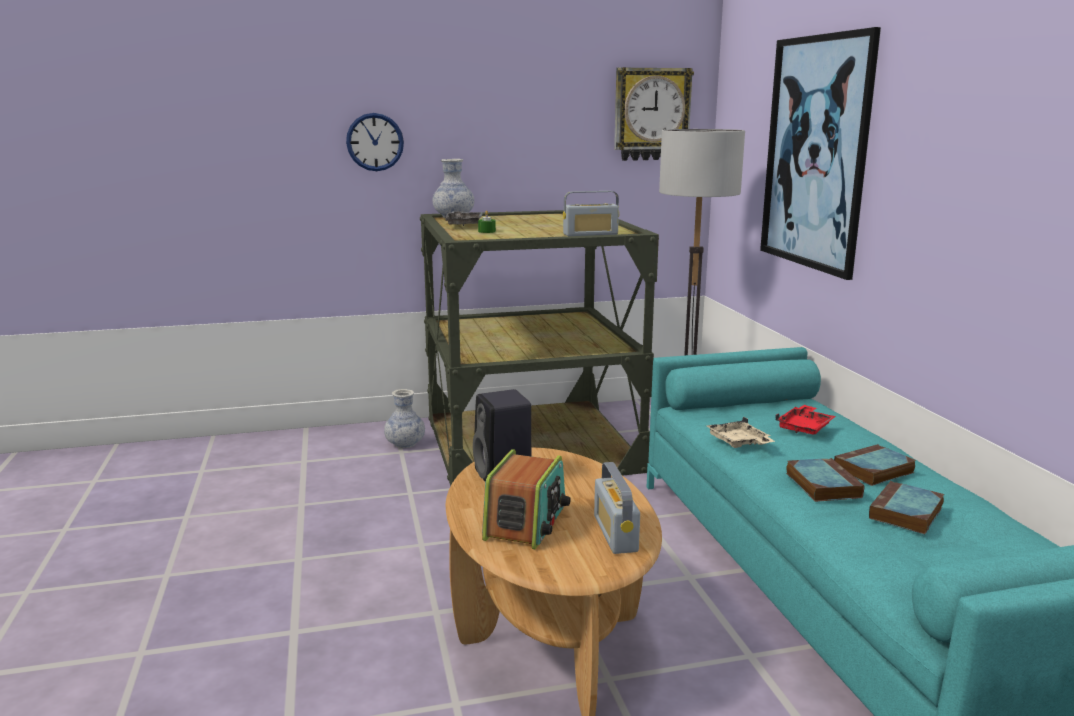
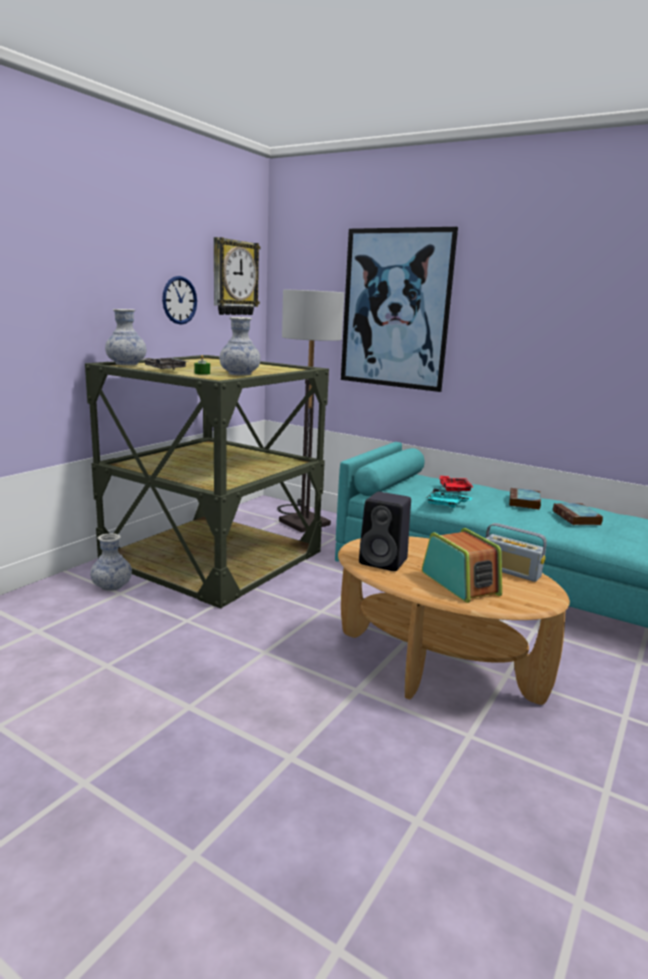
camera: 45 degrees left, 0 degrees up
(375, 142) = (37, 289): wall clock -> wall clock (179, 300)
(522, 234) = (240, 374): none -> vase
(590, 234) = (283, 371): radio -> none
(739, 442) = (446, 505): beige tray -> turquoise tray
(821, 484) = (525, 515): book -> none

